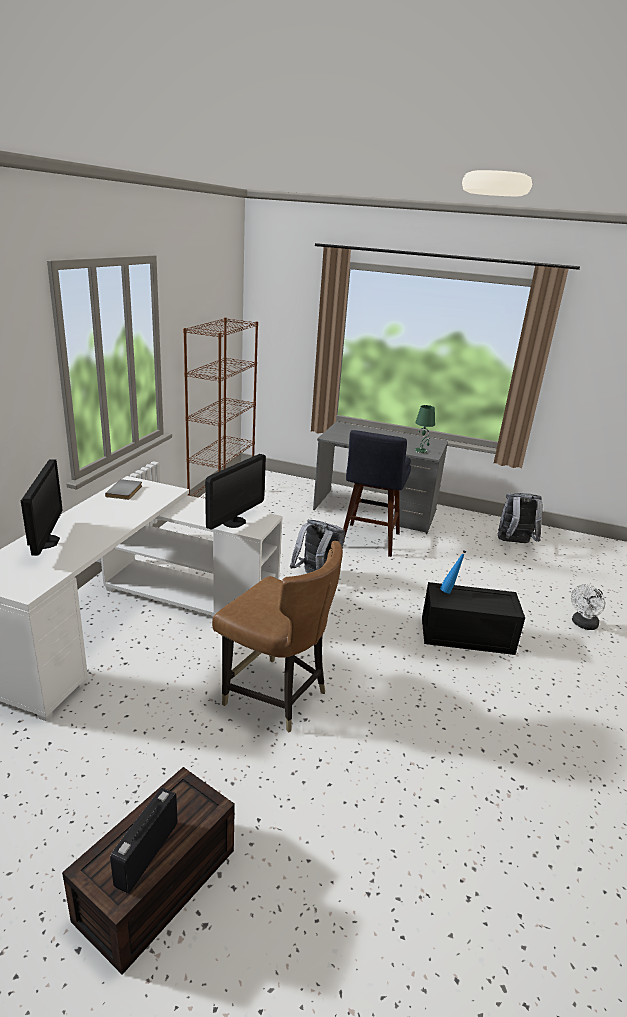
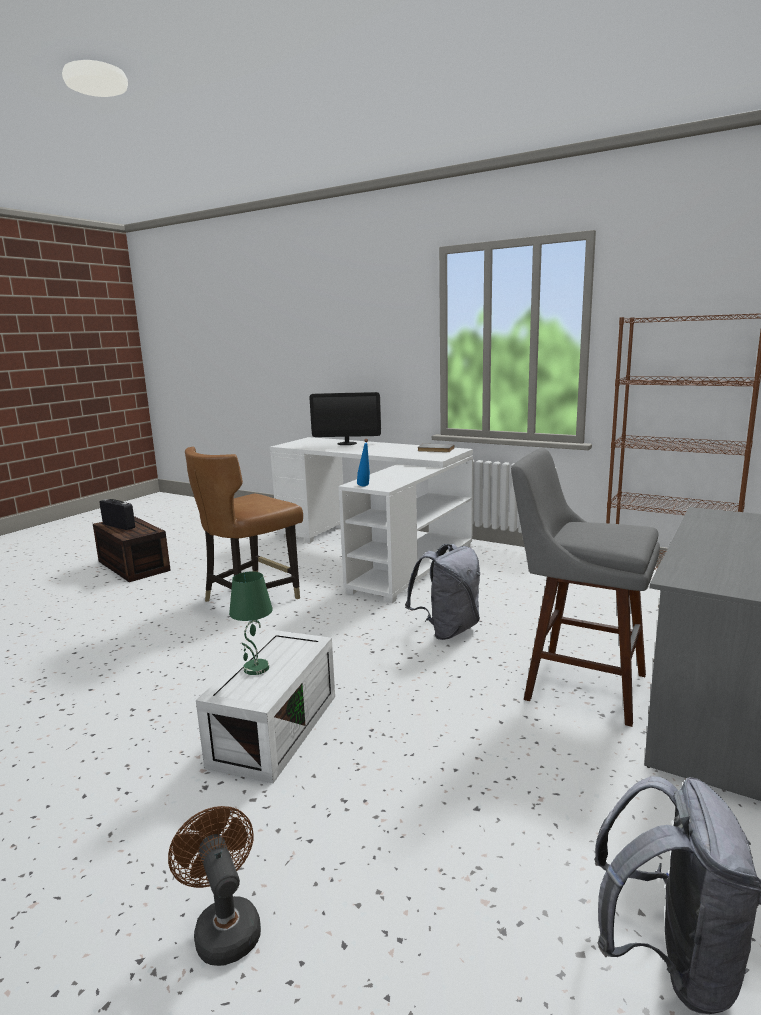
camera: 105 degrees right, 10 degrees down
(234, 522) = (377, 479): monitor -> none
(369, 541) = (576, 684): blue stool -> grey stool
(421, 451) = (699, 572): green table lamp -> green table lamp (256, 668)
(449, 591) = (300, 649): blue bottle -> blue bottle (365, 486)
(465, 636) = (274, 728): black storage box -> white storage box
(582, 624) = (224, 926): white fan -> brown fan

